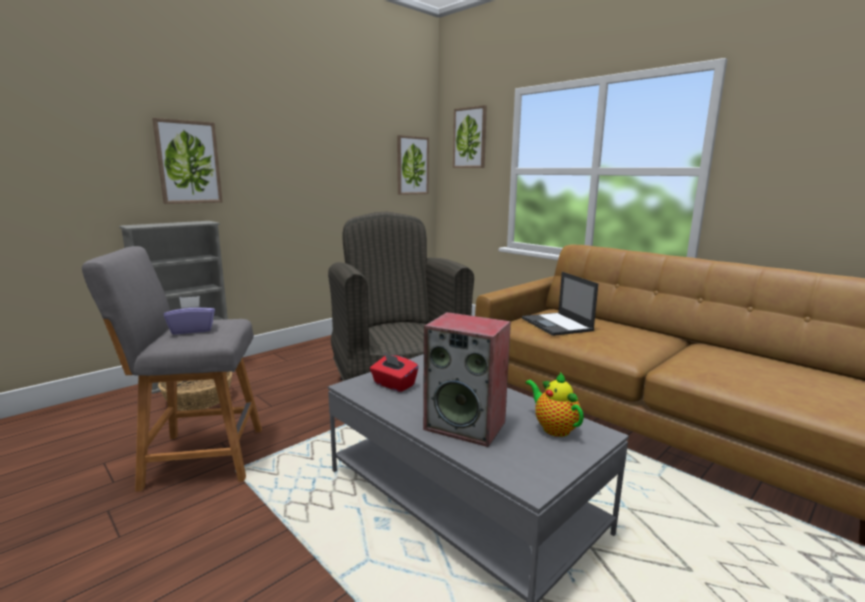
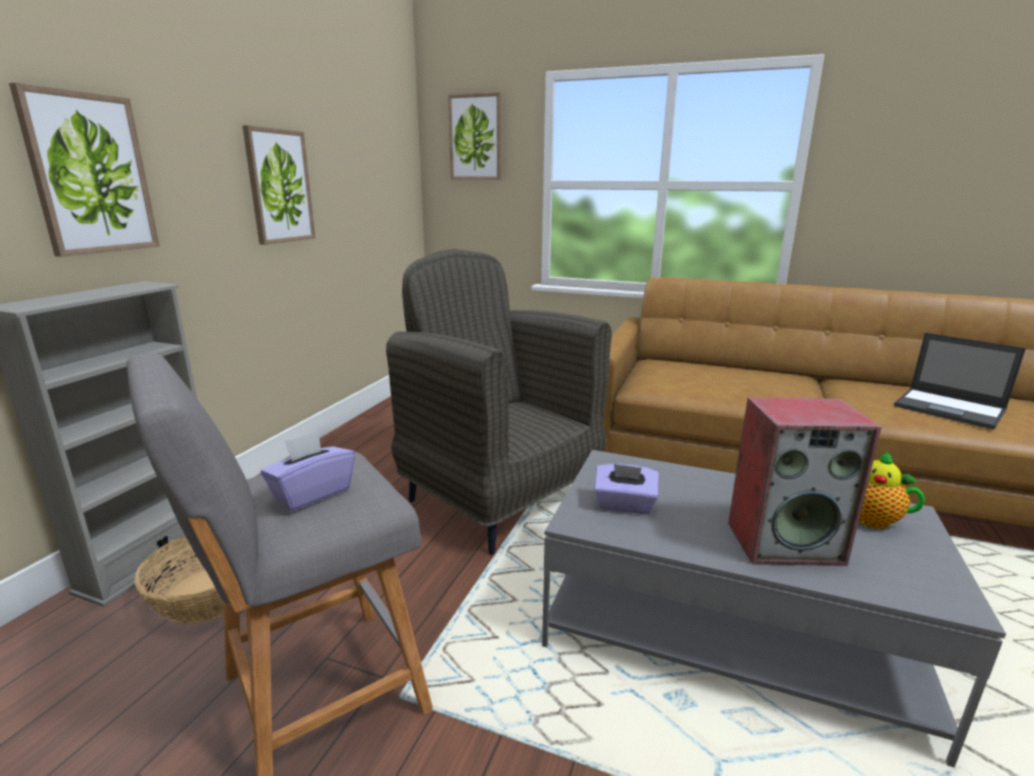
camera: 25 degrees left, 5 degrees up
(393, 385) = (624, 505): red tissue box -> purple tissue box
(412, 165) = (396, 176): picture -> picture (279, 186)
(557, 324) = (689, 380): laptop -> laptop (950, 409)

